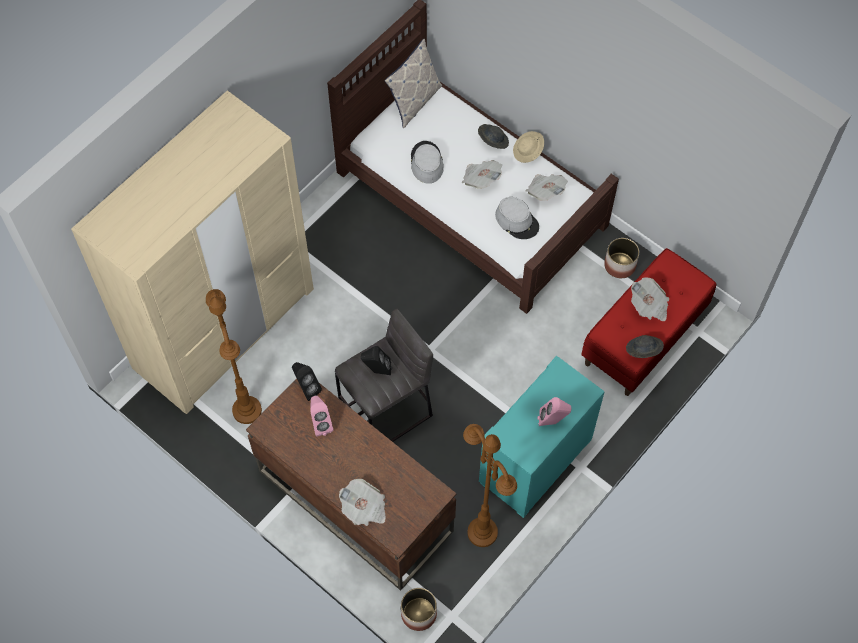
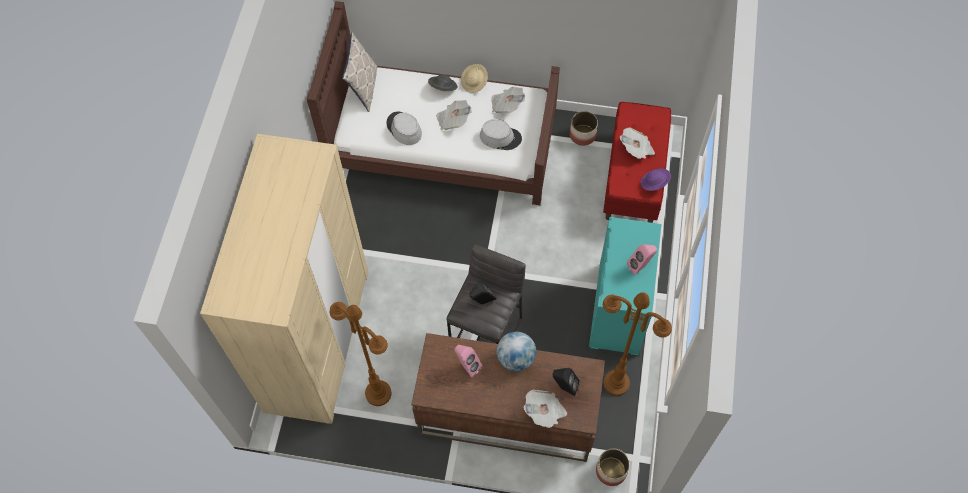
camera: 30 degrees left, 0 degrees up
(306, 388) = (437, 345): black speaker -> black speaker (564, 387)
(371, 442) = (516, 358): none -> globe
(643, 351) = (654, 183): grey hat -> purple hat

